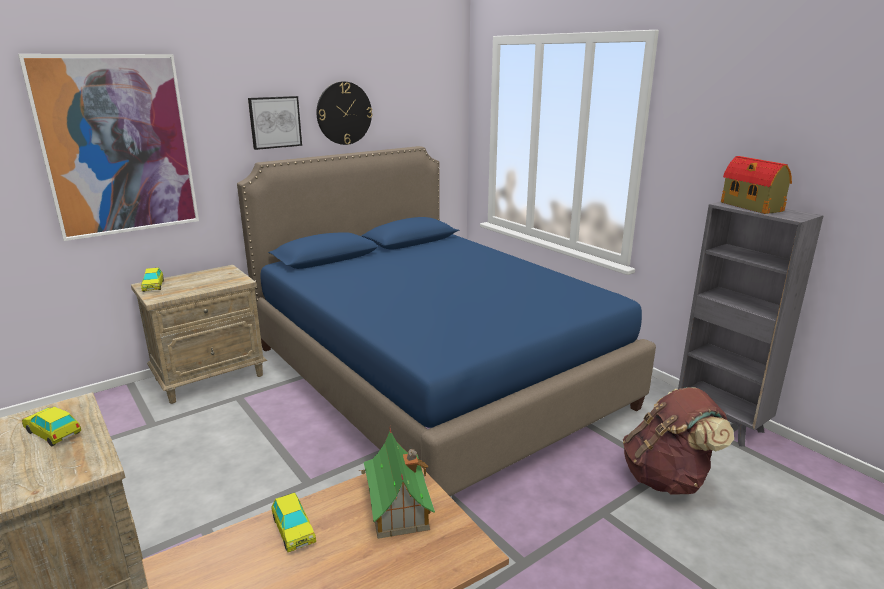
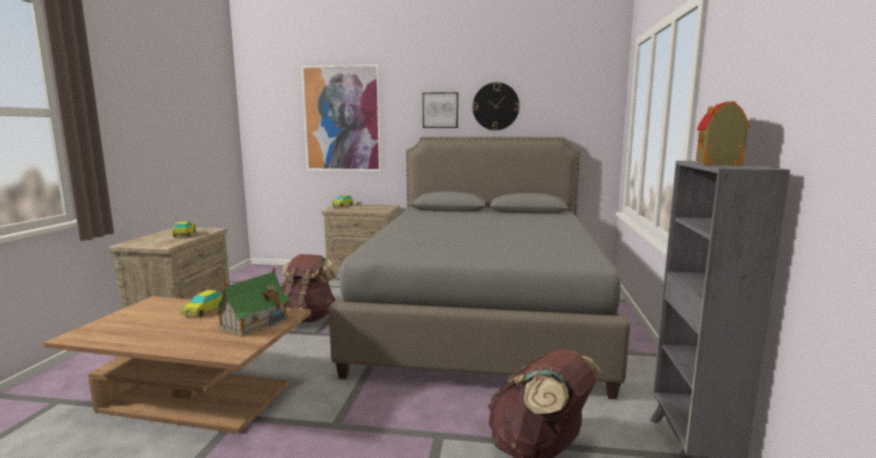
camera: 45 degrees right, 10 degrees down
(256, 471) = (307, 318): none -> brown backpack
(433, 376) = (482, 315): blue bed -> grey bed

